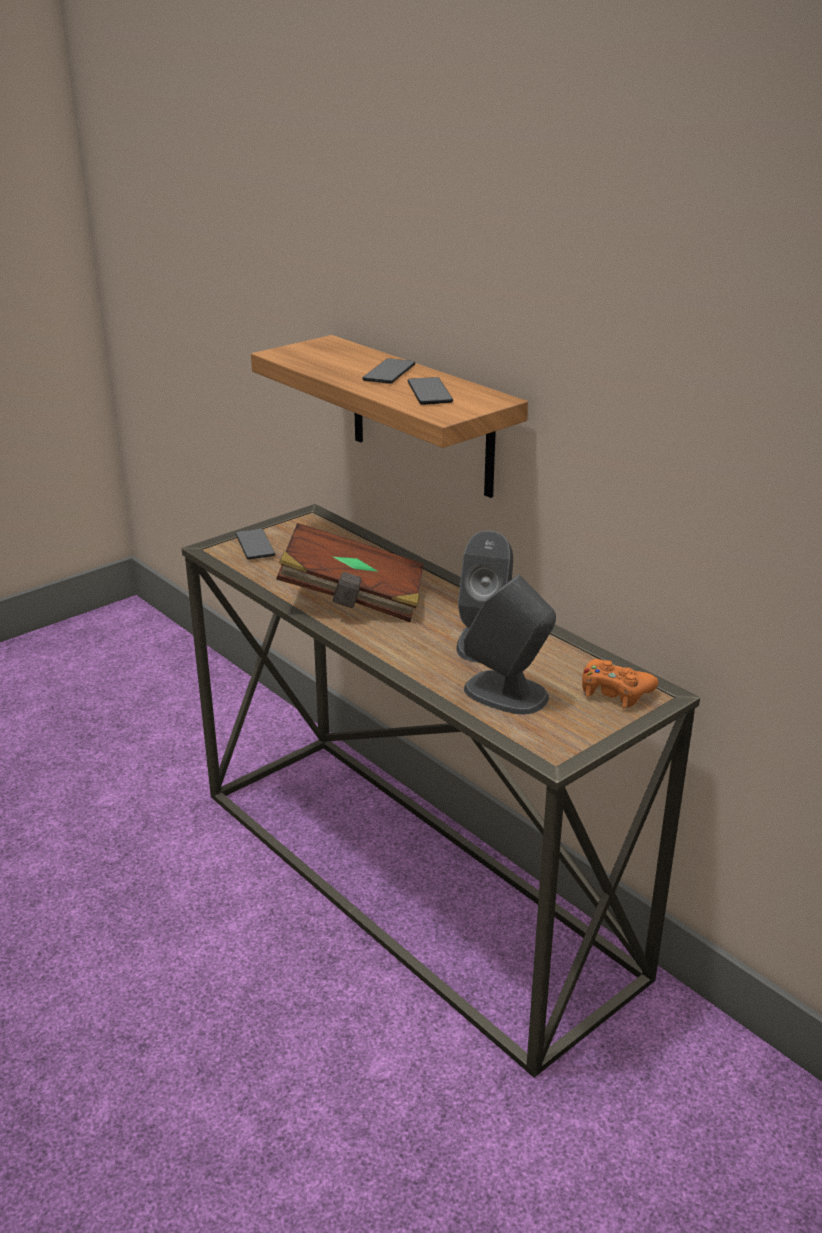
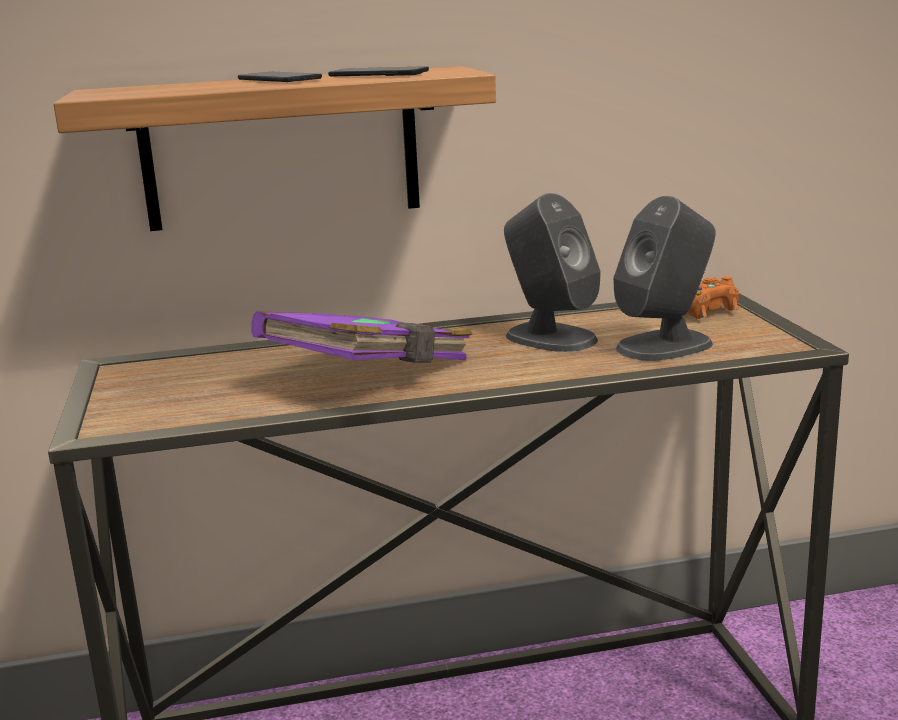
camera: 60 degrees left, 10 degrees down
(255, 545) = (136, 404): phone -> none
(353, 599) = (372, 377): brown book -> purple book

